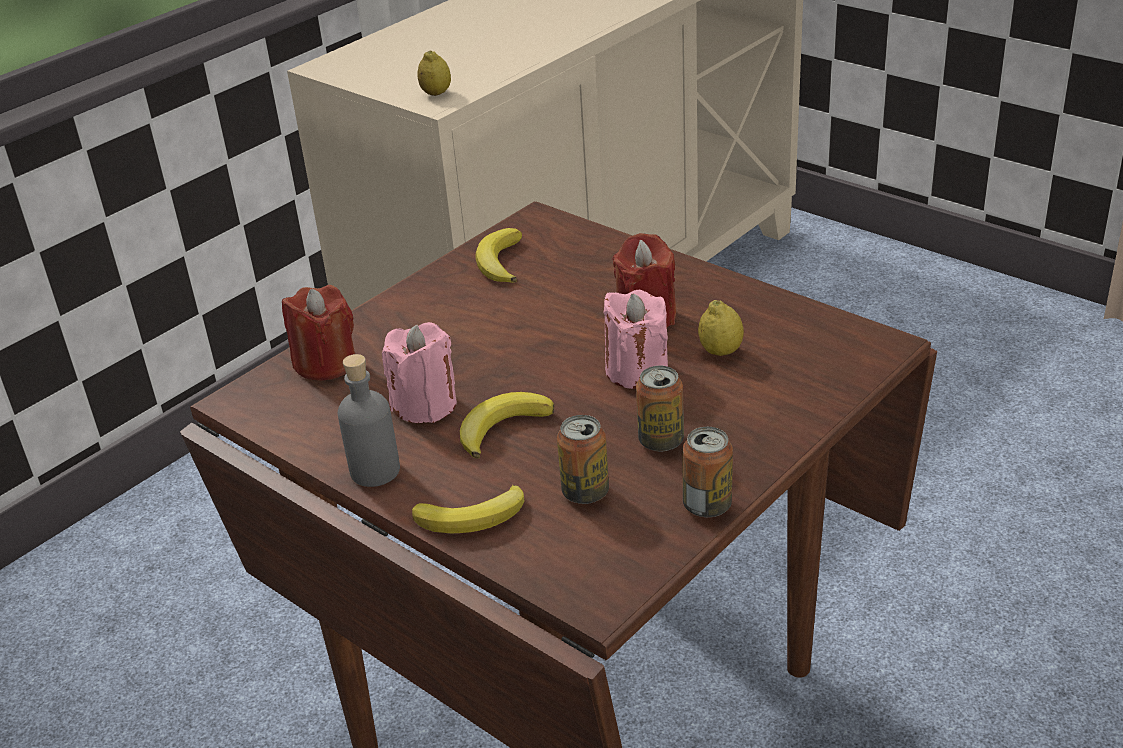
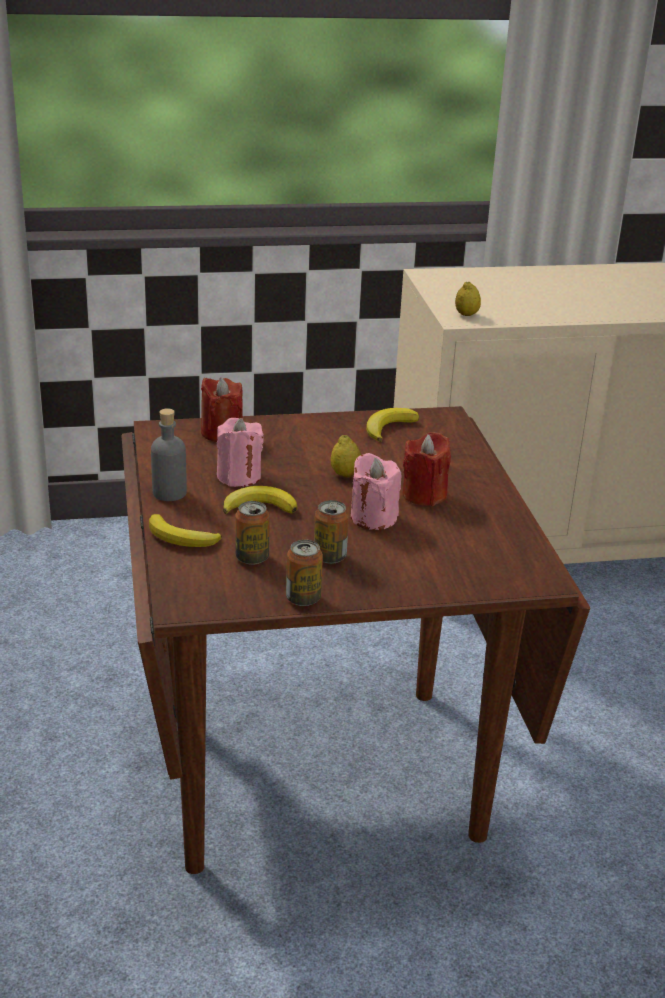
camera: 35 degrees right, 5 degrees down
(720, 352) = (437, 533): lemon -> lemon (345, 474)

